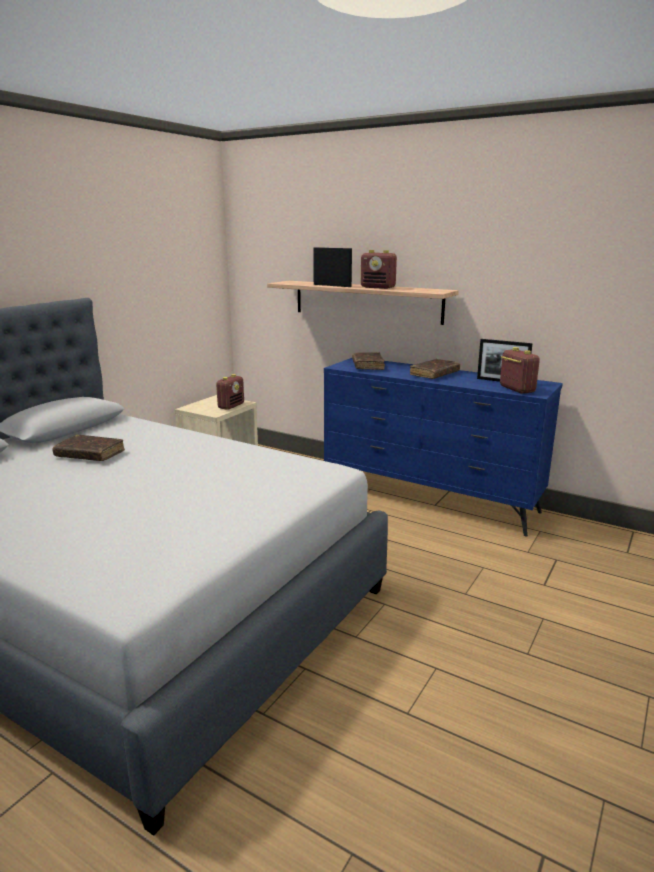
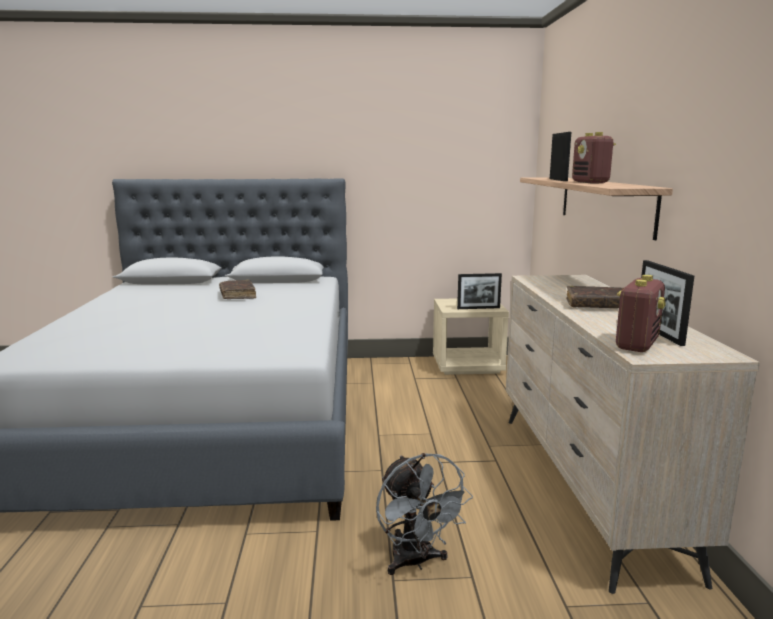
camera: 55 degrees right, 5 degrees down
(231, 406) = (478, 308): radio -> picture frame
(367, 366) = (560, 283): brown book -> none
(430, 499) = (585, 486): blue dresser -> beige dresser
(454, 579) = (416, 562): none -> grey fan

